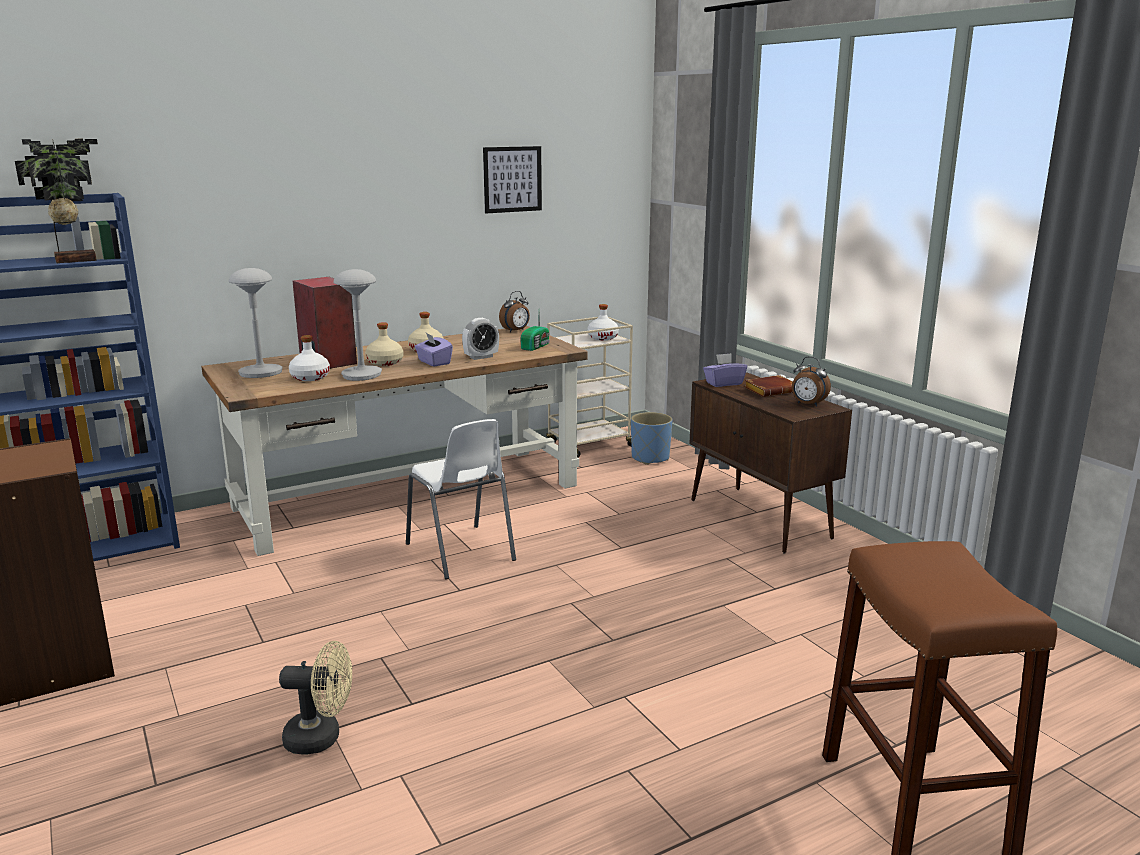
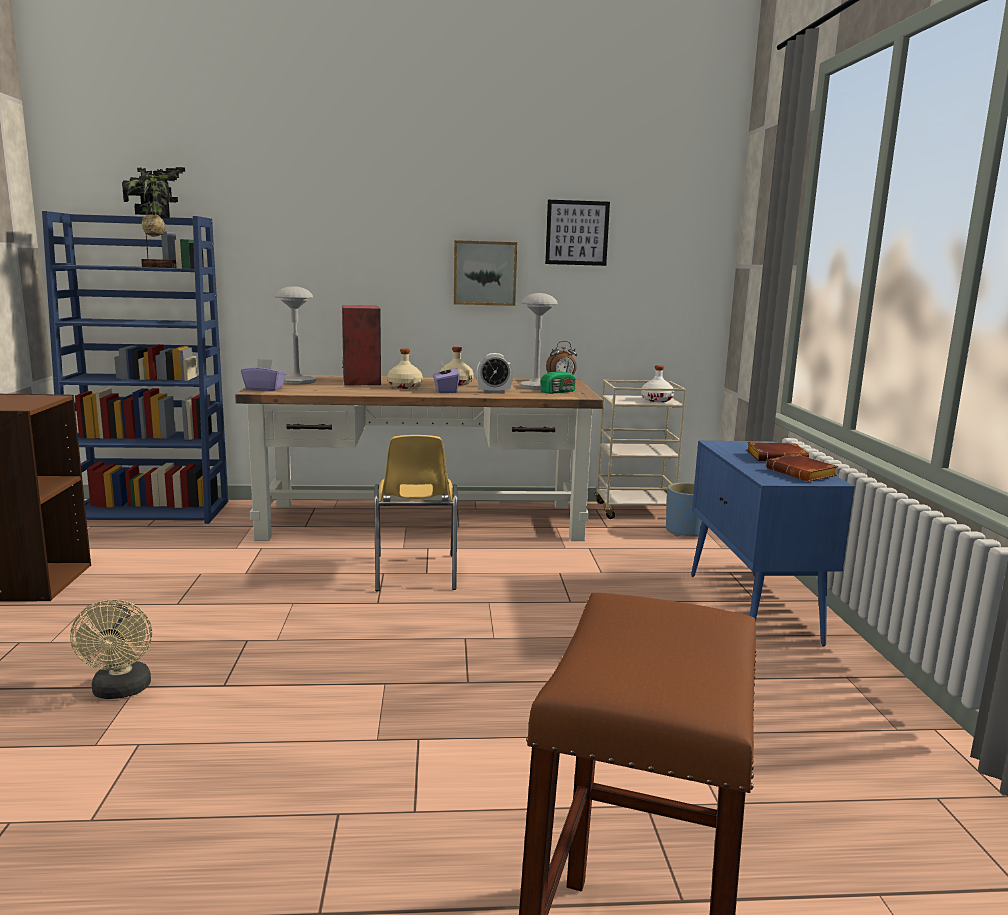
camera: 25 degrees right, 5 degrees down
(310, 377) = (326, 388): white bottle -> none
(321, 738) = (121, 691): beige fan -> beige fan turned 45 degrees clockwise
(362, 375) = (369, 391): grey table lamp -> grey table lamp (536, 387)
(427, 228) = (484, 273): none -> picture
(461, 552) = (415, 573): white chair -> yellow chair
(723, 383) = (730, 446): purple tissue box -> purple tissue box (264, 389)
(760, 519) = (752, 608): brown cabinet -> blue cabinet
(807, 404) = (803, 474): alarm clock -> brown book

